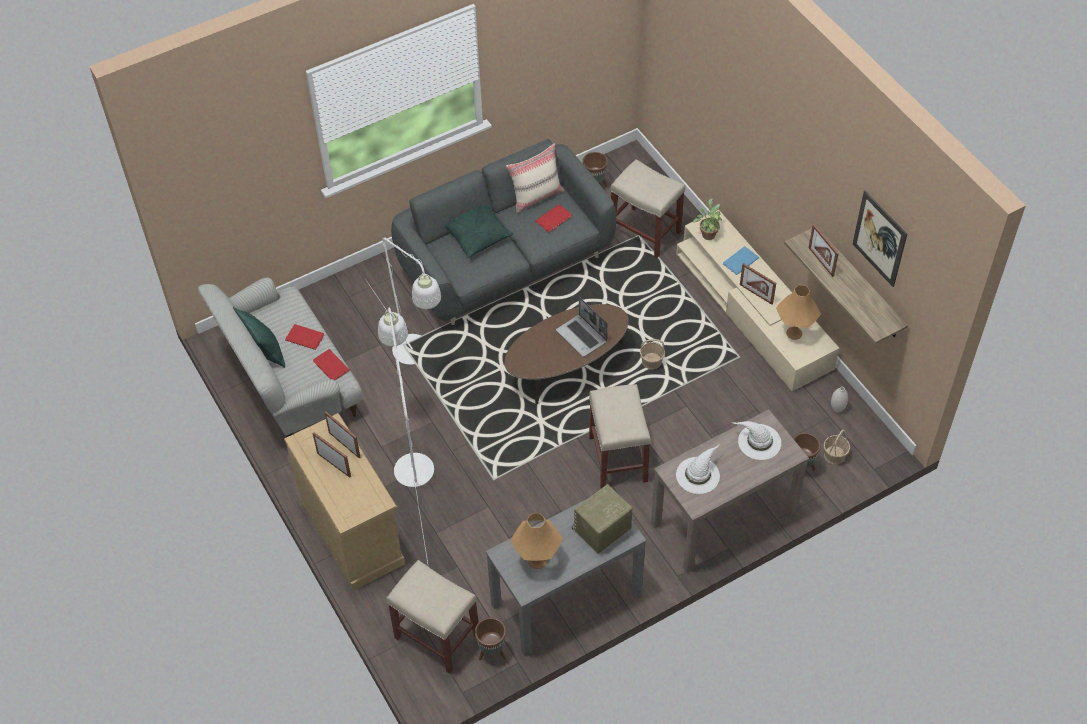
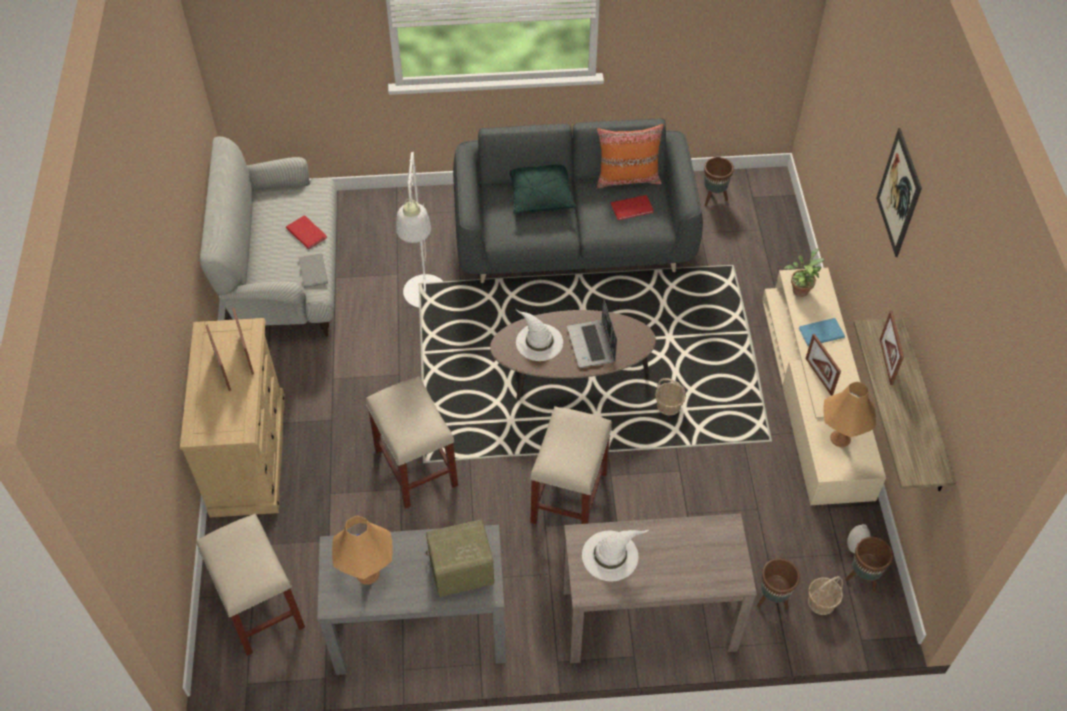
camera: 25 degrees right, 0 degrees up
(265, 352) = (259, 232): green pillow -> none
(331, 367) = (312, 272): red book -> grey book
(412, 460) = (354, 406): white floor lamp -> none
(492, 653) = (305, 653): brown planter -> brown planter (862, 578)
(536, 196) = (628, 178): beige pillow -> orange pillow
(646, 232) = (742, 266): beige stool -> beige stool (417, 468)
(758, 441) = (706, 547): white hat -> white hat (538, 341)
(879, 238) = (958, 357): picture -> picture (898, 193)

